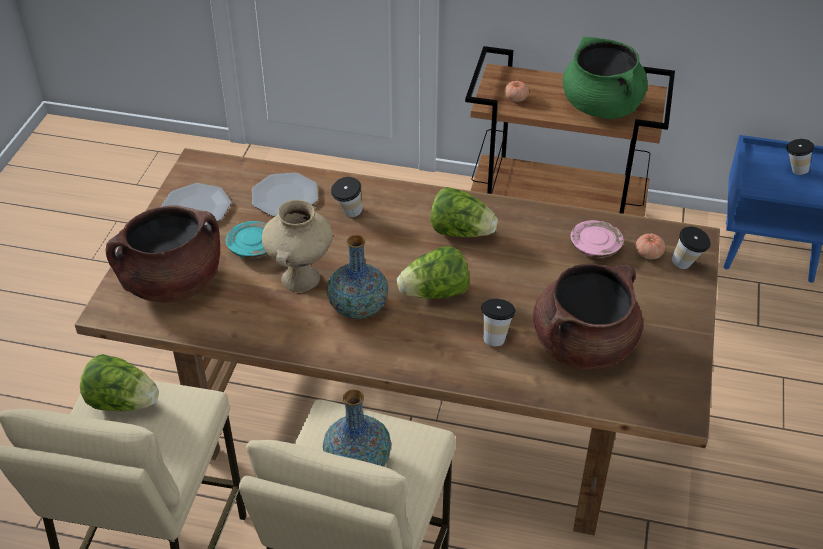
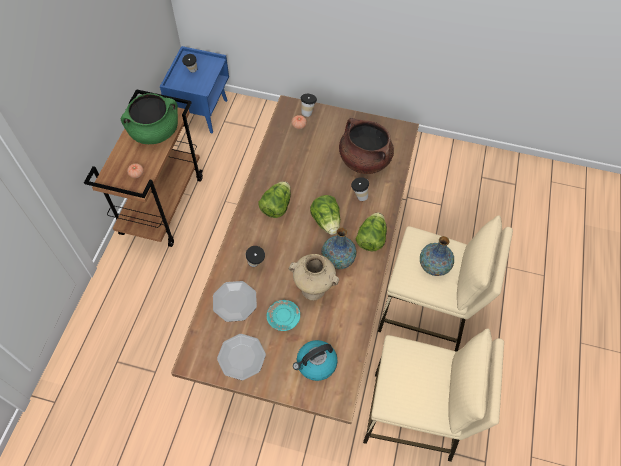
camera: 90 degrees left, 15 degrees up
(123, 402) = (400, 389): lettuce -> lettuce (371, 238)
(172, 284) = (316, 364): brown cooking pot -> kettle
(595, 246) = (292, 147): pink plate -> none

